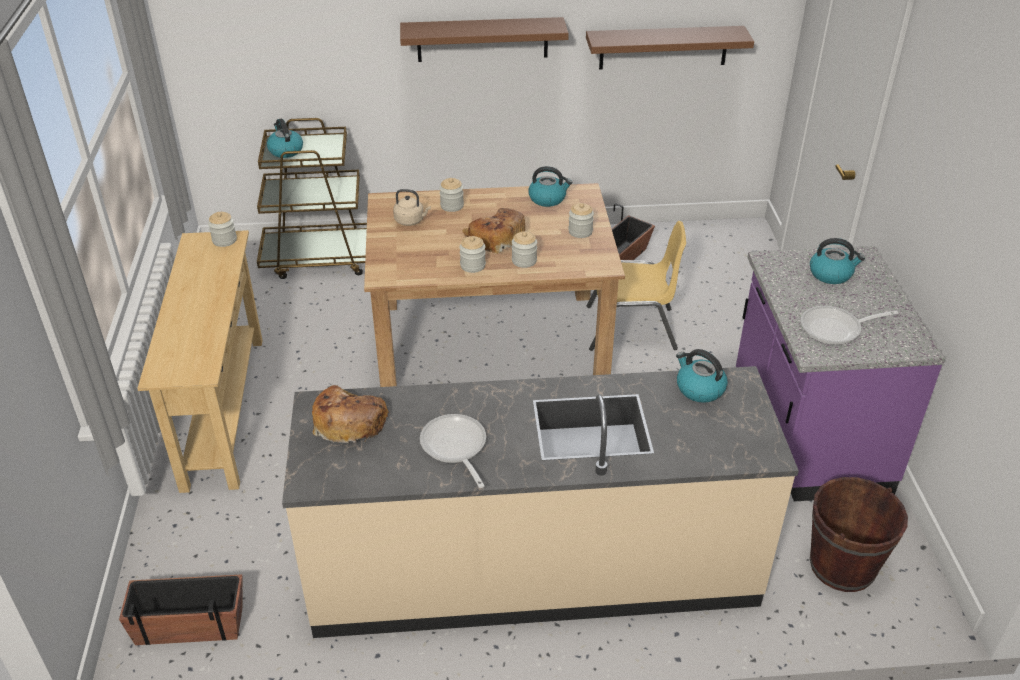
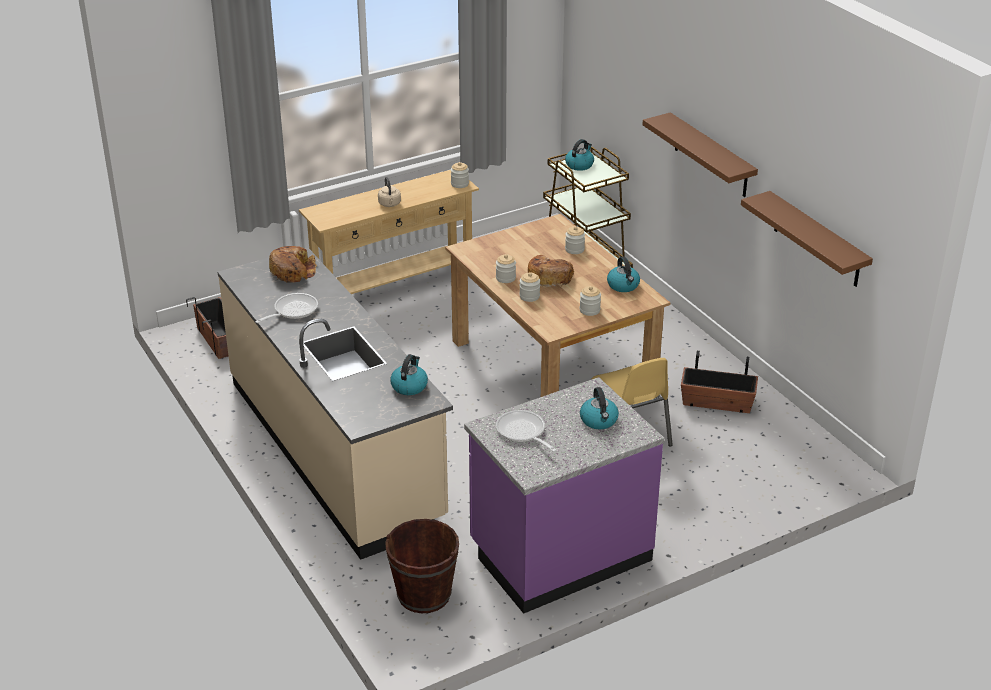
camera: 65 degrees right, 5 degrees down
(411, 221) = (540, 239): beige kettle -> beige kettle (390, 204)

